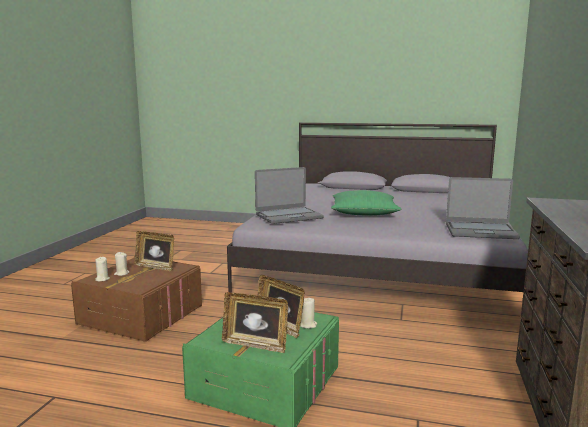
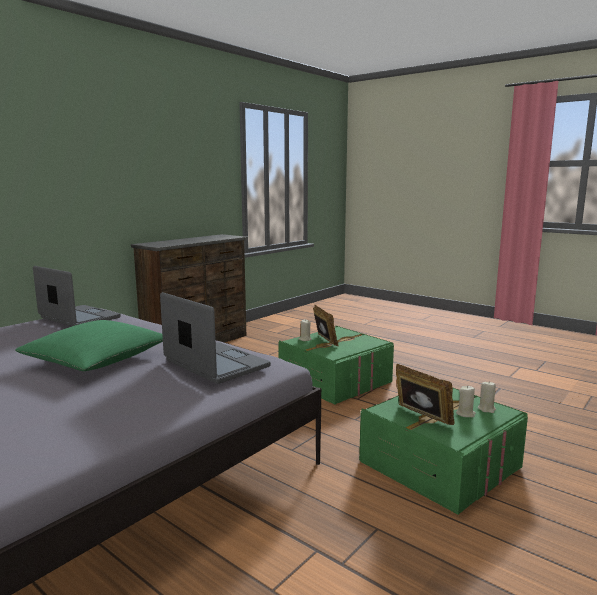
camera: 155 degrees left, 0 degrees up
(141, 315) = (439, 465): brown storage box -> green storage box
(255, 344) = (347, 336): picture frame -> none
(288, 216) = (215, 364): laptop -> laptop turned 45 degrees clockwise

